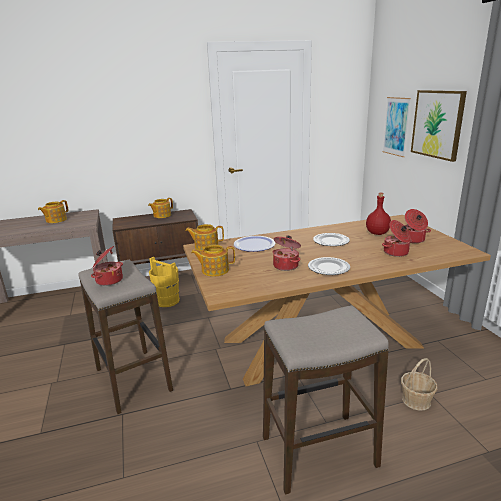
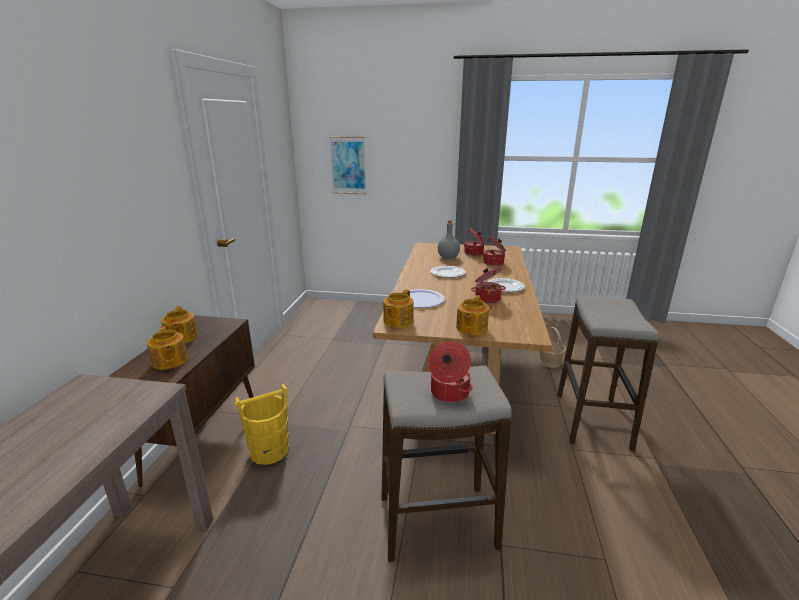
camera: 65 degrees left, 0 degrees up
(55, 220) = (54, 429): teapot -> teapot (169, 361)
(377, 233) = (448, 257): red bottle -> grey bottle
(437, 124) = (406, 159): picture -> none

